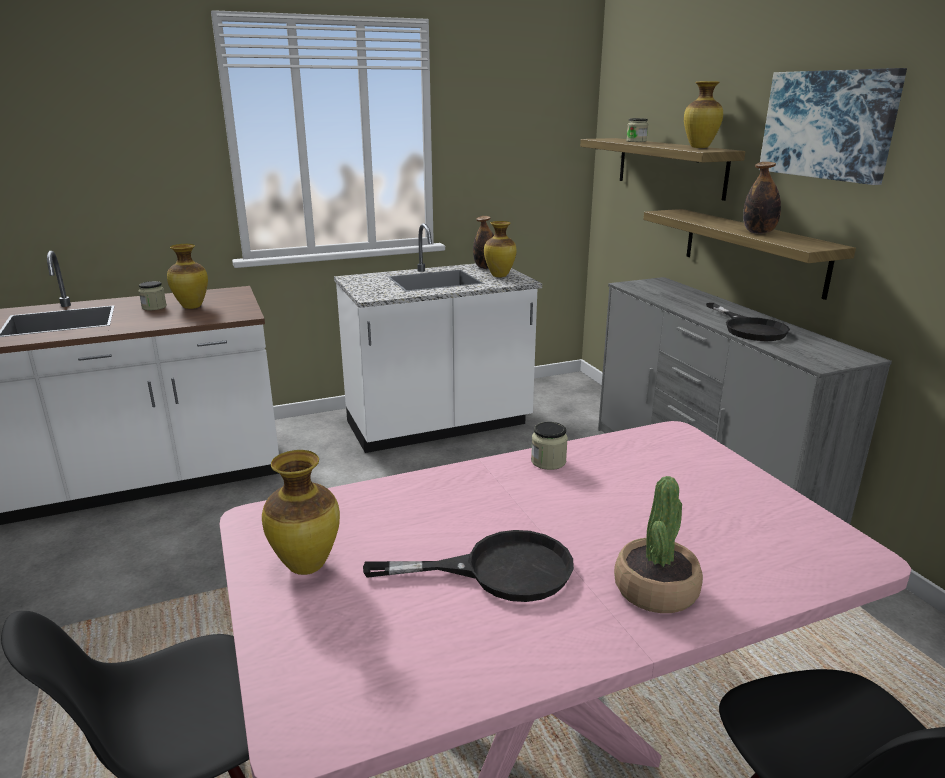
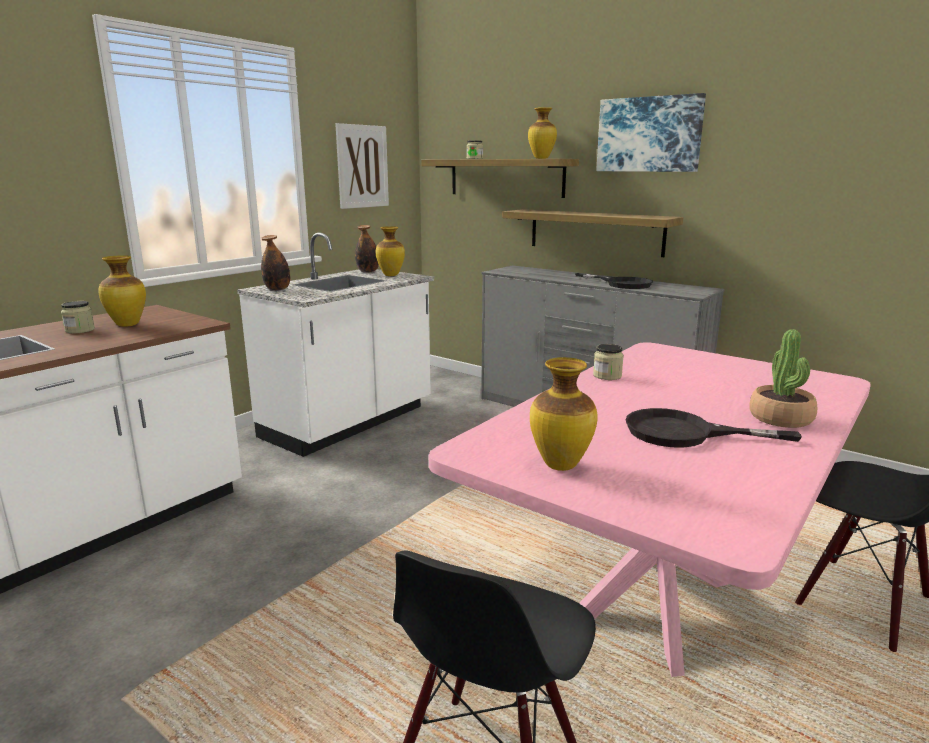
camera: 30 degrees left, 5 degrees down
(498, 570) = (685, 433): black frying pan -> black frying pan turned 135 degrees counterclockwise
(511, 146) = (362, 166): none -> picture
(758, 232) = (610, 214): bottle -> bottle (277, 289)

